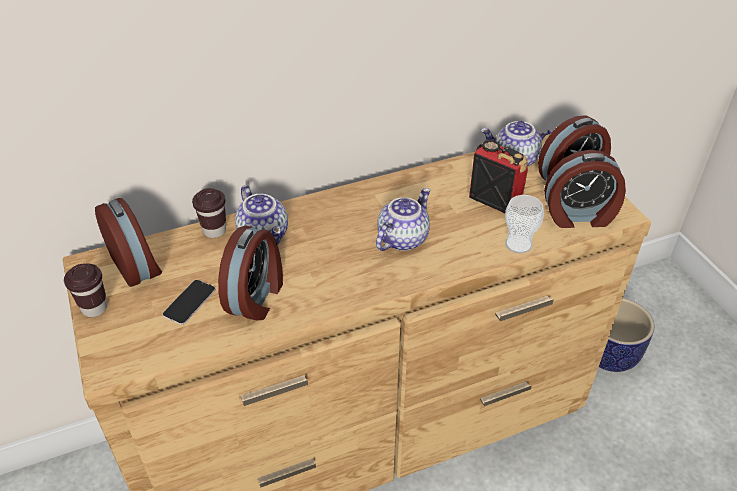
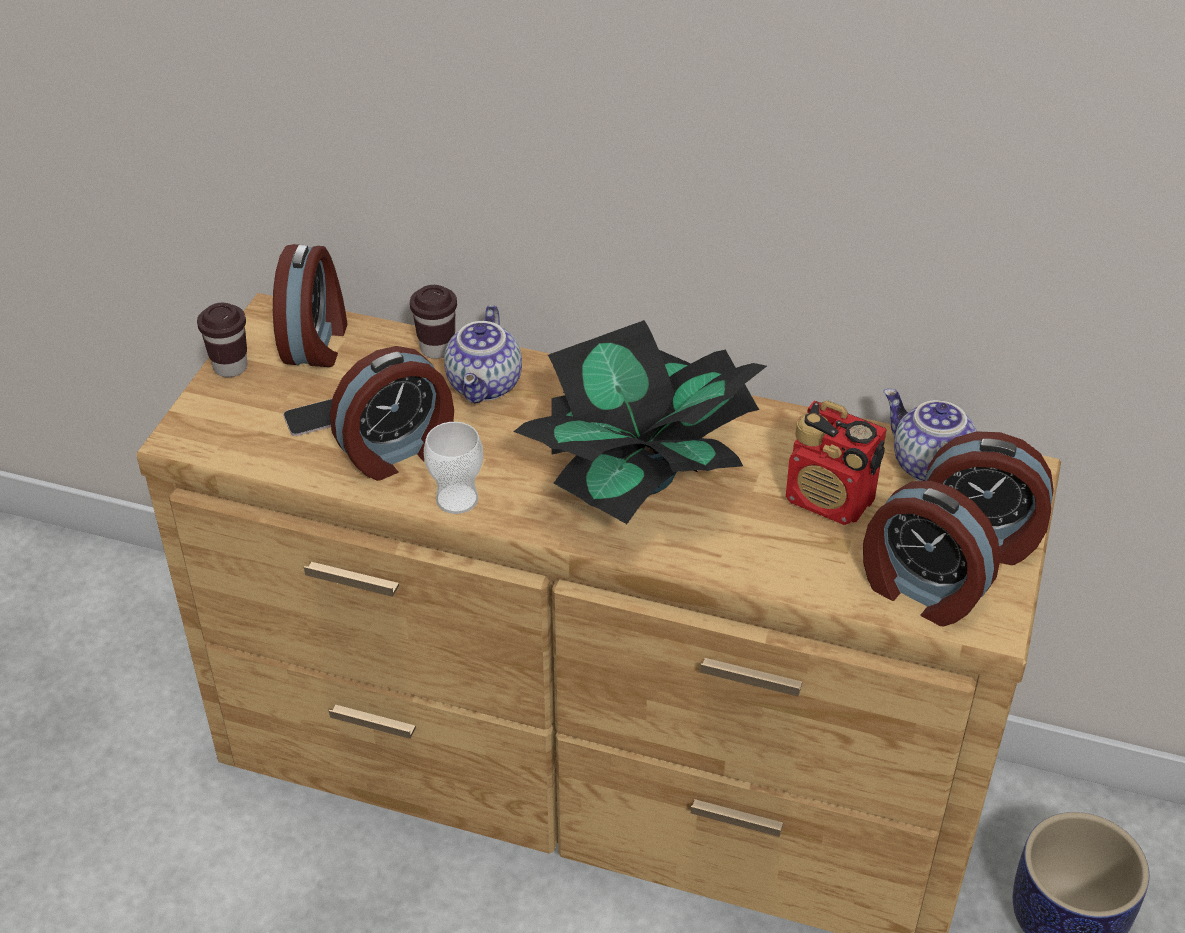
camera: 40 degrees right, 0 degrees up
(402, 238) = (642, 481): teapot -> potted plant
(495, 198) = (830, 500): radio -> radio turned 135 degrees clockwise
(518, 244) = (784, 576): cup -> cup (457, 499)

